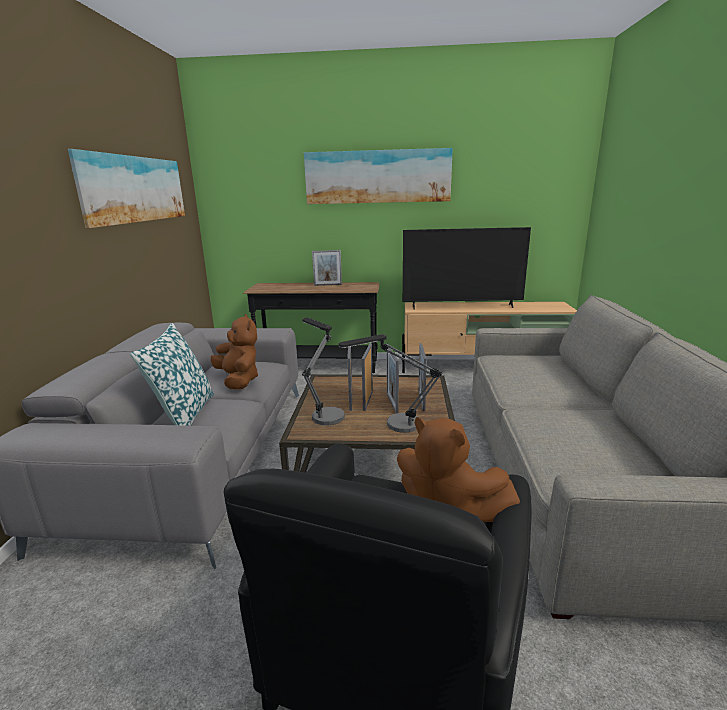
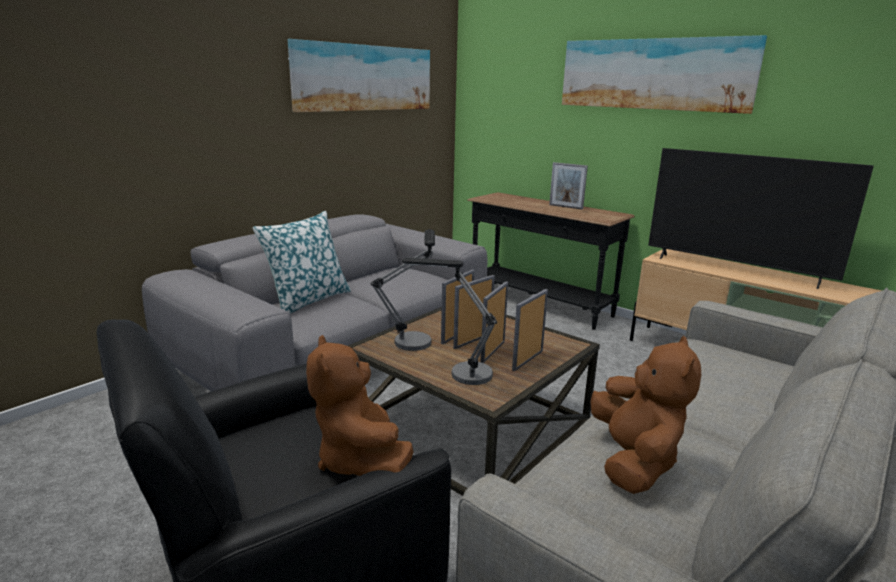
camera: 35 degrees right, 0 degrees up
(239, 380) = (388, 286): brown plush toy -> brown plush toy (634, 461)

